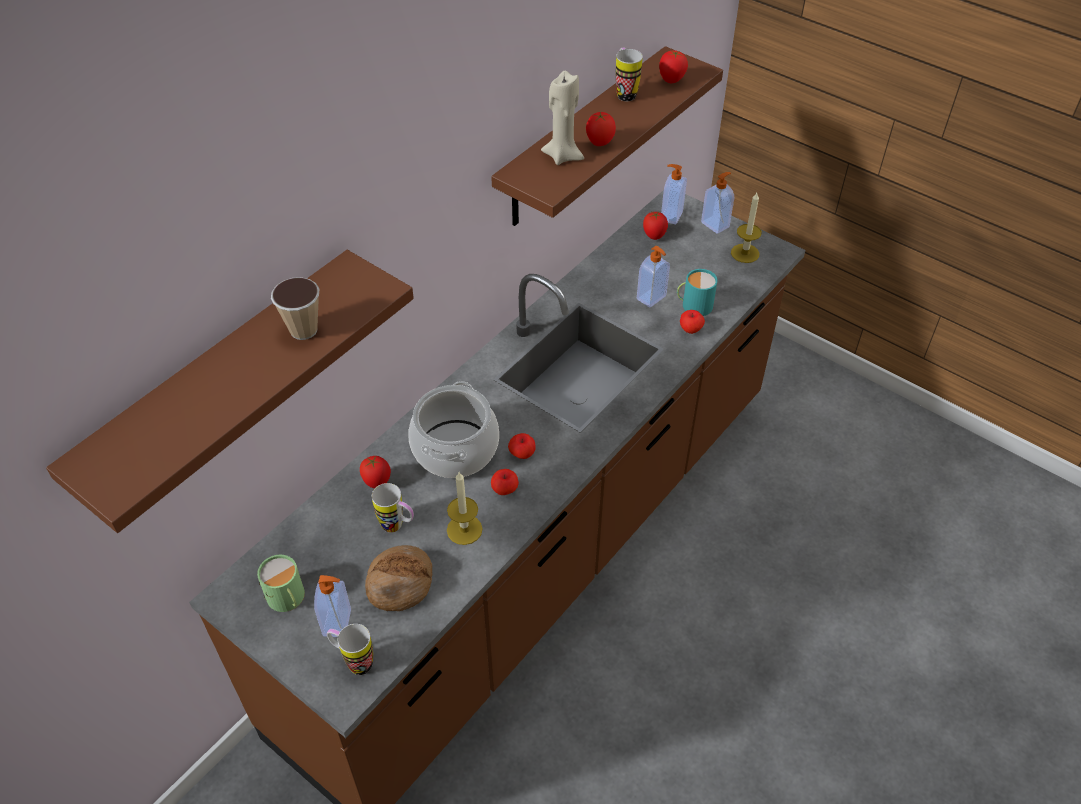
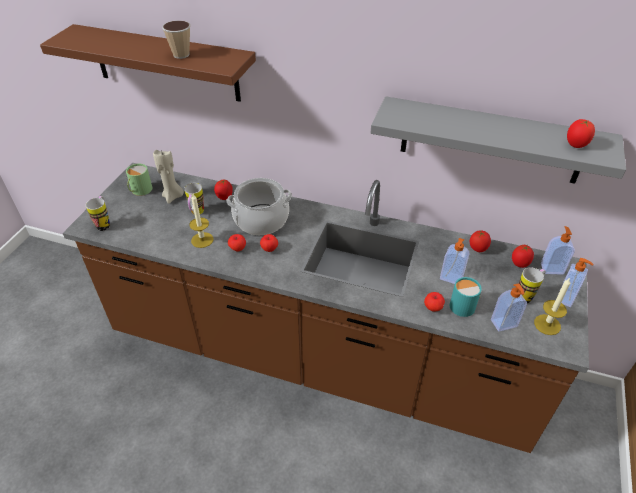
camera: 70 degrees right, 5 degrees down
(338, 623) = (128, 211): soap dispenser -> soap dispenser (504, 324)
(400, 583) = (158, 225): bread -> none
(563, 156) = (430, 117): beige candle -> beige candle (173, 196)
(582, 139) = (491, 141): brown shelf -> grey shelf
(599, 143) = (459, 128): tomato -> tomato (477, 249)
(624, 92) = (534, 127): mug -> mug (527, 296)

